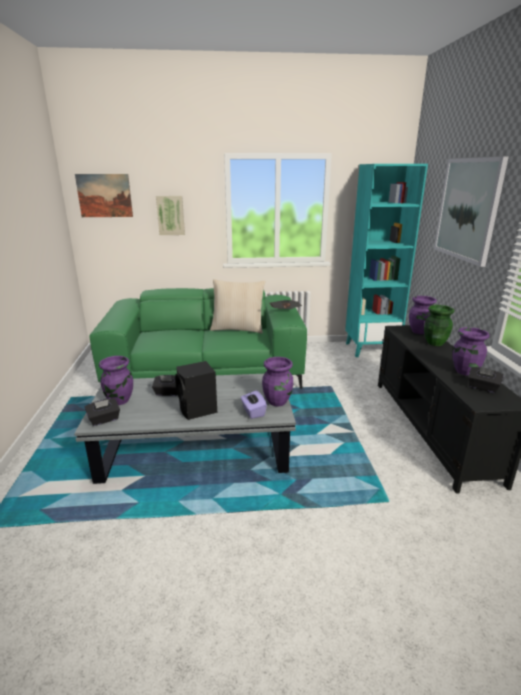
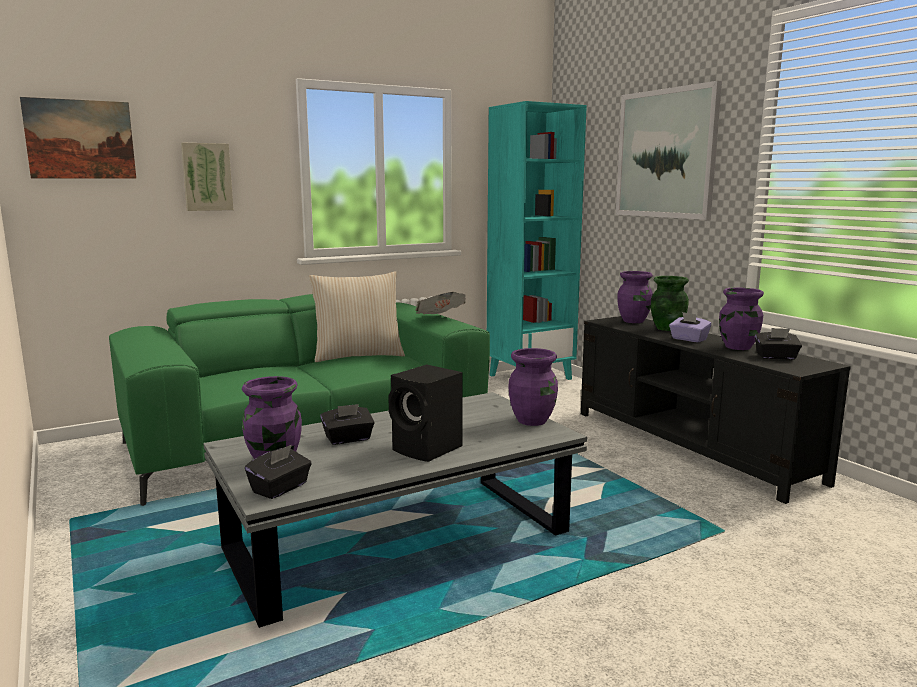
camera: 25 degrees left, 10 degrees down
(253, 412) = (514, 436): purple tissue box -> purple tissue box (688, 339)

